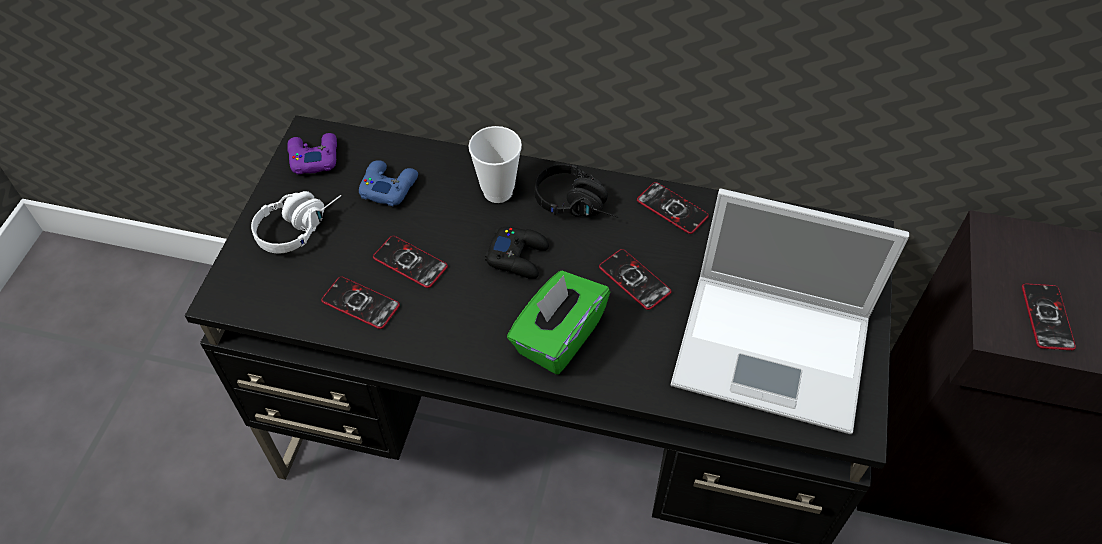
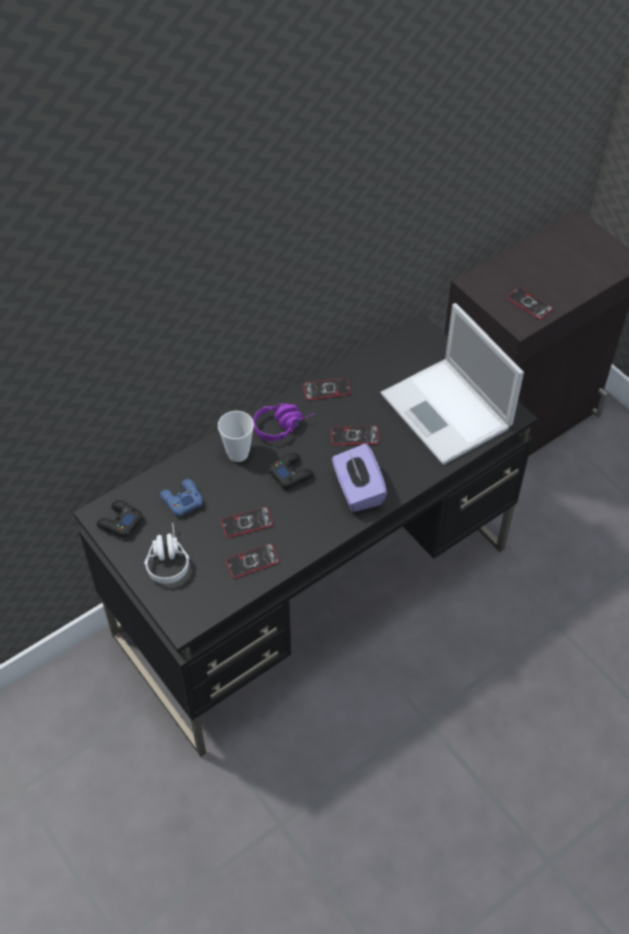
camera: 50 degrees left, 0 degrees up
(313, 157) = (120, 522): purple game controller -> black game controller
(558, 337) = (357, 490): green tissue box -> purple tissue box
(578, 204) = (283, 425): black headphones -> purple headphones
(775, 351) = (447, 412): laptop -> laptop turned 90 degrees clockwise

